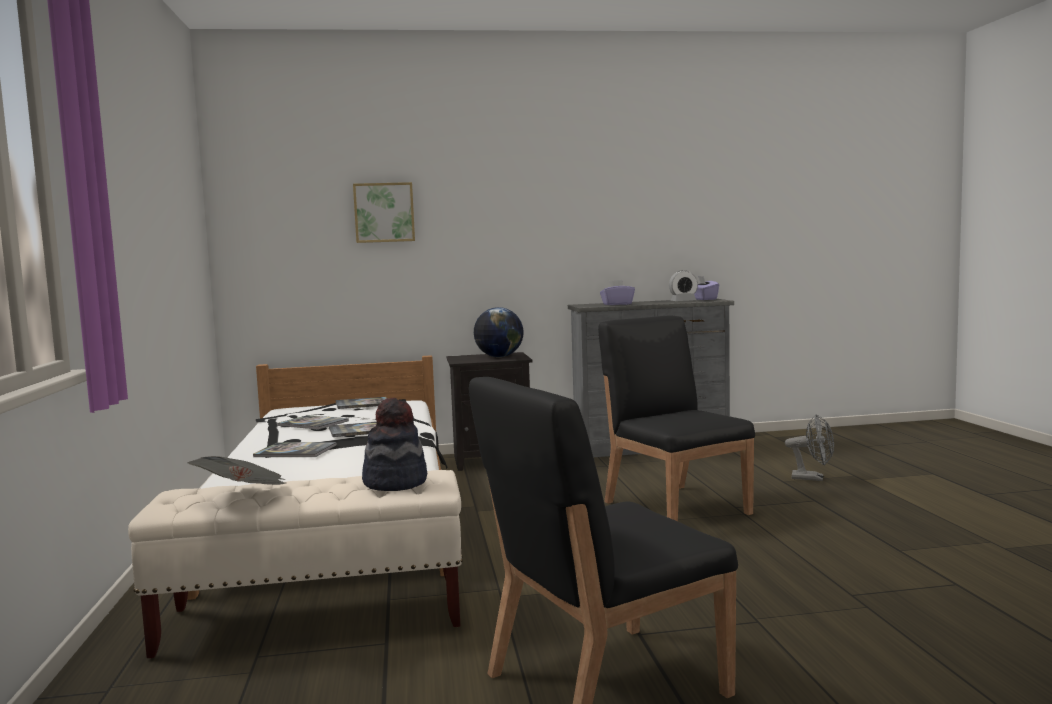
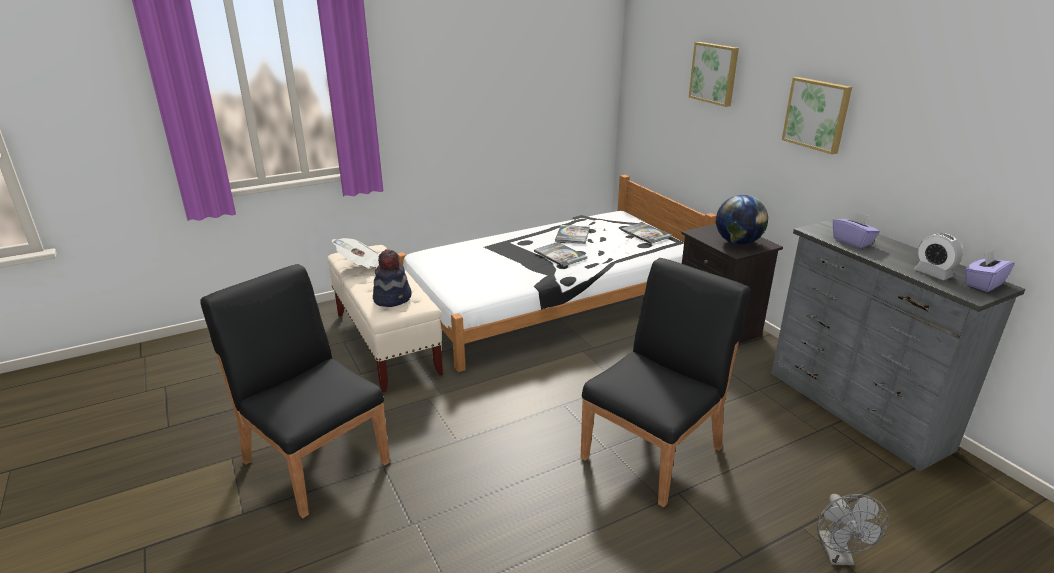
camera: 70 degrees right, 20 degrees up
(295, 451) = (500, 251): book -> none
(519, 225) = (817, 114): none -> picture

